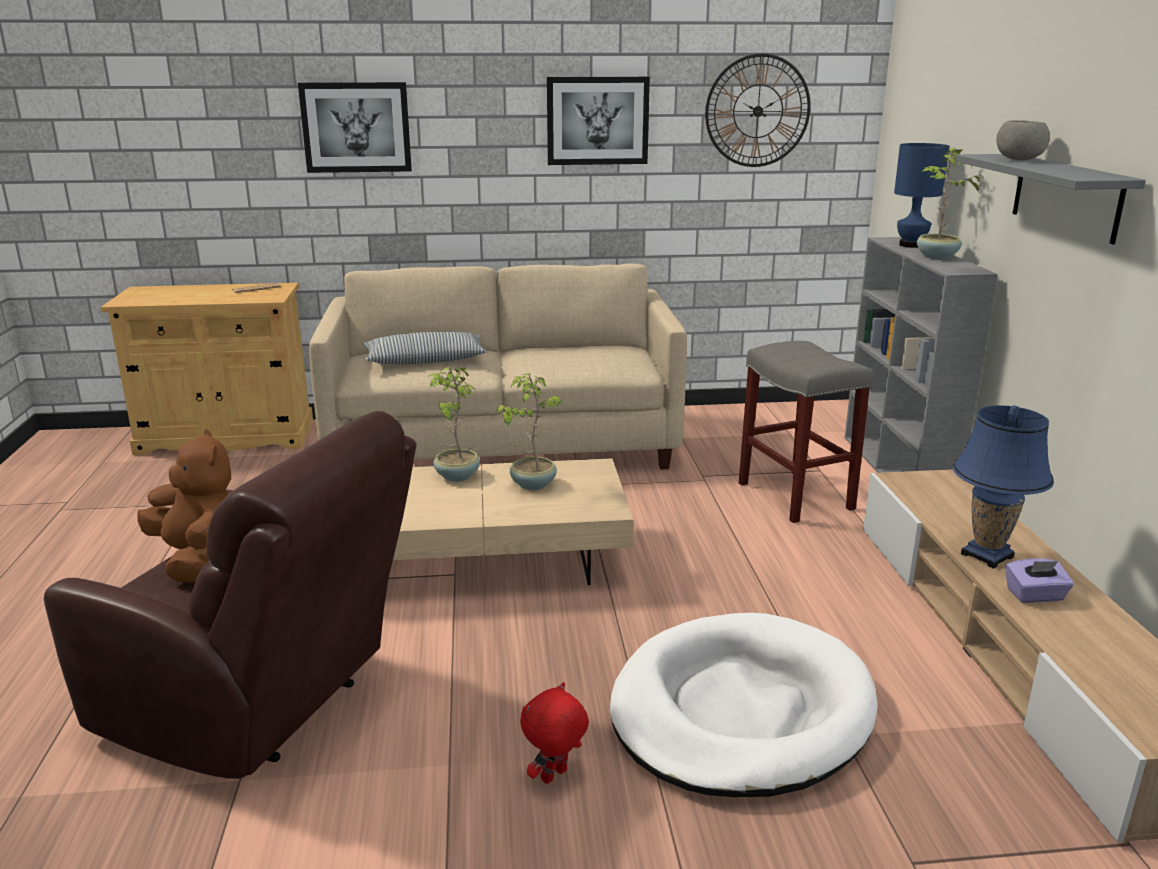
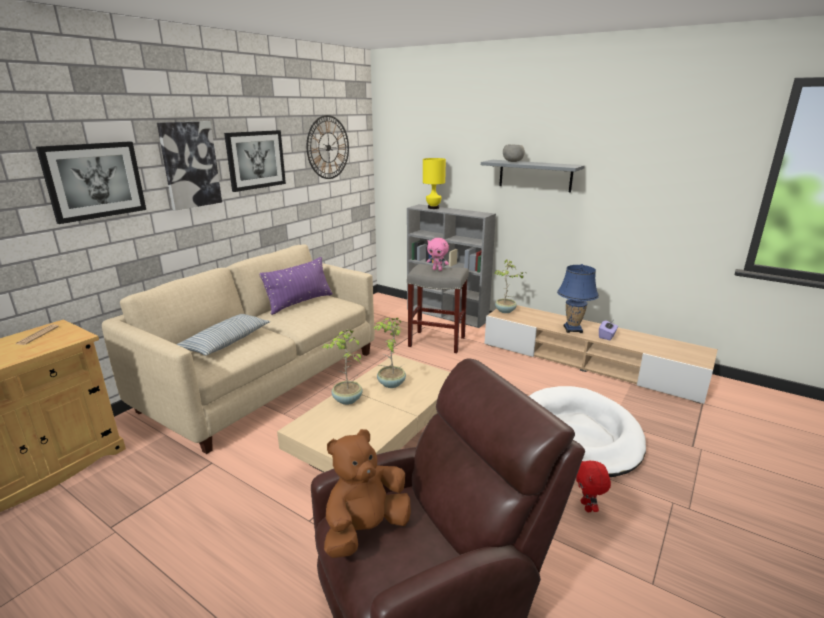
camera: 50 degrees left, 0 degrees up
(196, 559) = (366, 529): brown plush toy -> brown plush toy turned 45 degrees counterclockwise
(485, 119) = (190, 165): none -> picture
(584, 349) = (300, 303): none -> purple pillow
(809, 355) = (437, 270): none -> pink plush toy
(910, 245) = (433, 208): blue table lamp -> yellow table lamp
(936, 257) = (457, 211): potted plant -> potted plant (505, 311)

